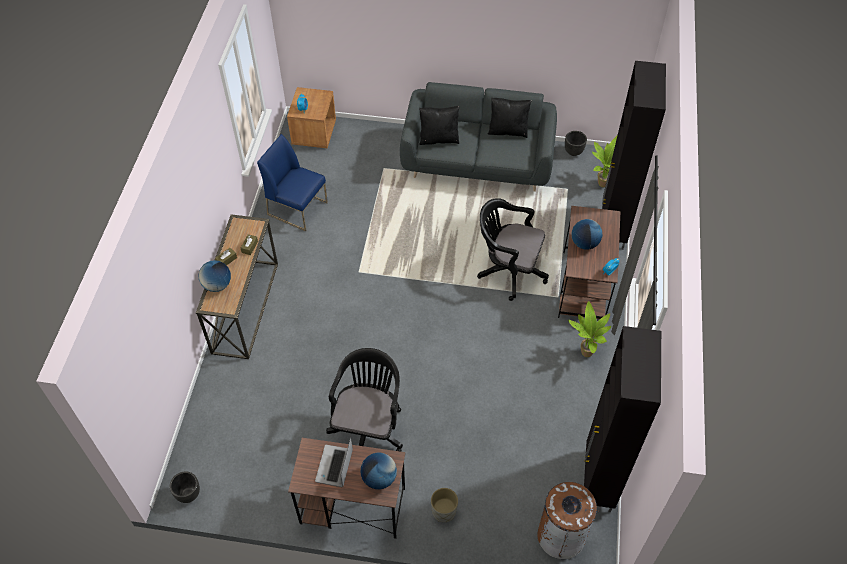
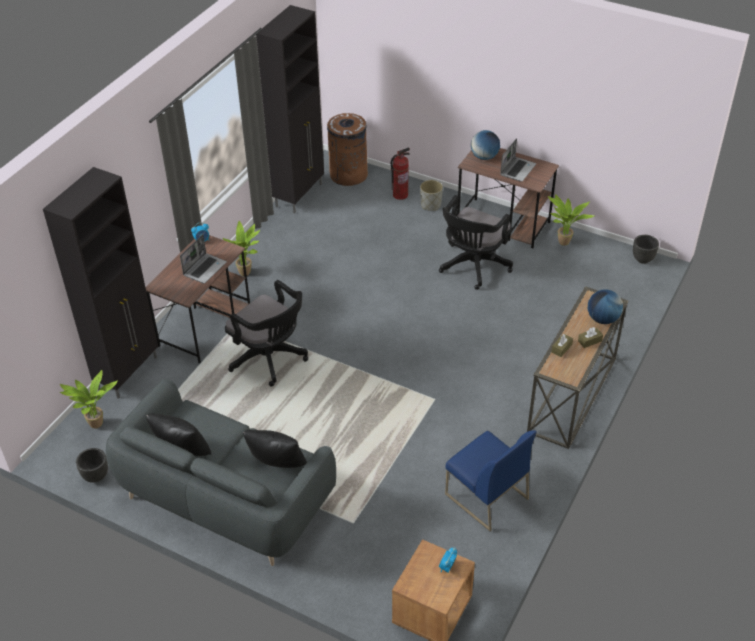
camera: 160 degrees left, 10 degrees down
(279, 492) = (563, 244): none -> potted plant
(485, 517) = (400, 195): none -> fire extinguisher
(584, 243) = (205, 268): globe -> laptop

